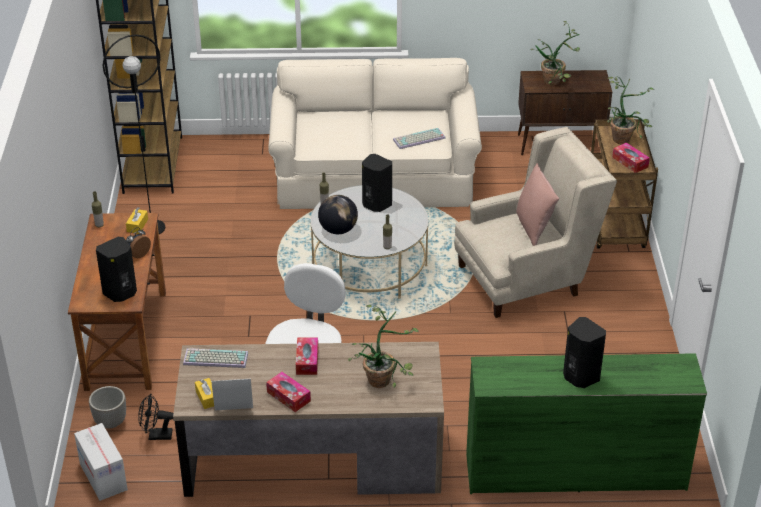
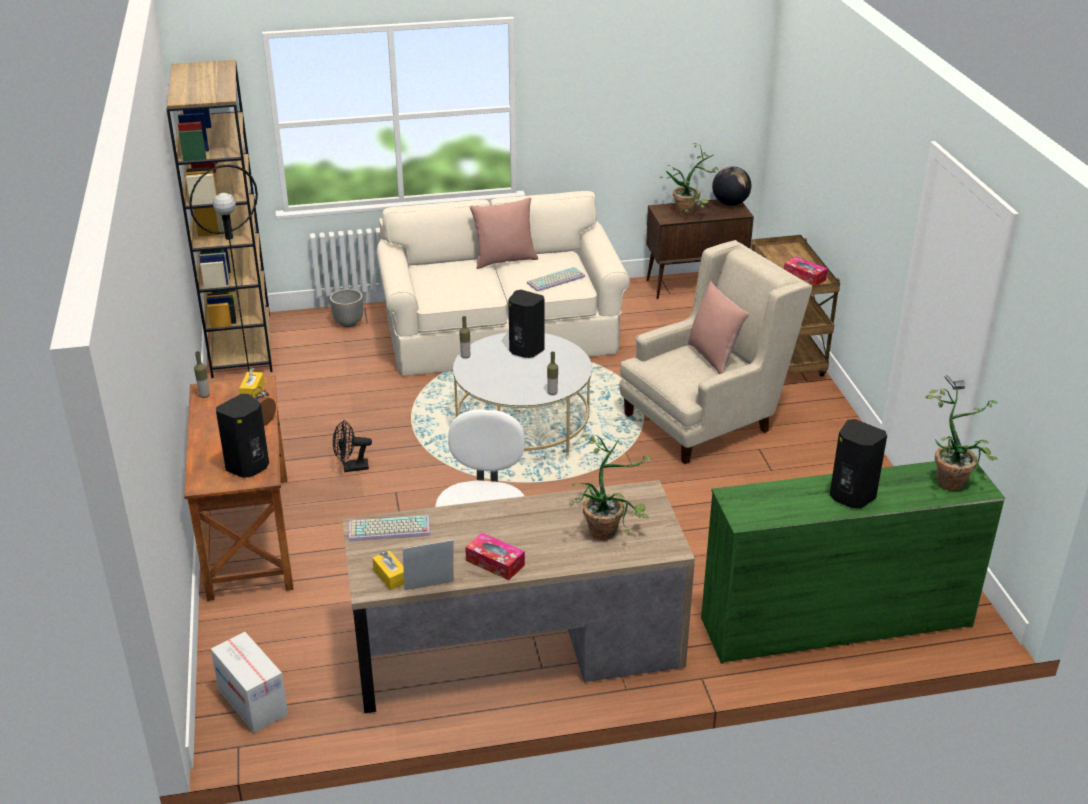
camera: 10 degrees left, 5 degrees down
(111, 422) = (249, 633): planter -> planter (349, 323)
(156, 435) = (311, 643): black fan -> black fan (351, 468)
(307, 361) = (506, 519): tissue box -> none
(338, 230) = (489, 380): globe -> globe (730, 203)
(380, 114) = (504, 260): none -> pink pillow
(624, 137) = (787, 254): potted plant -> potted plant (953, 478)

